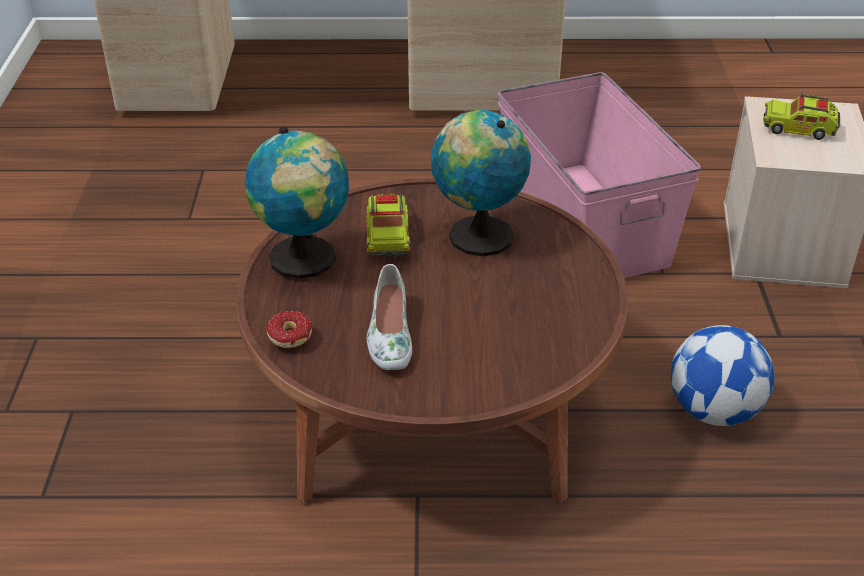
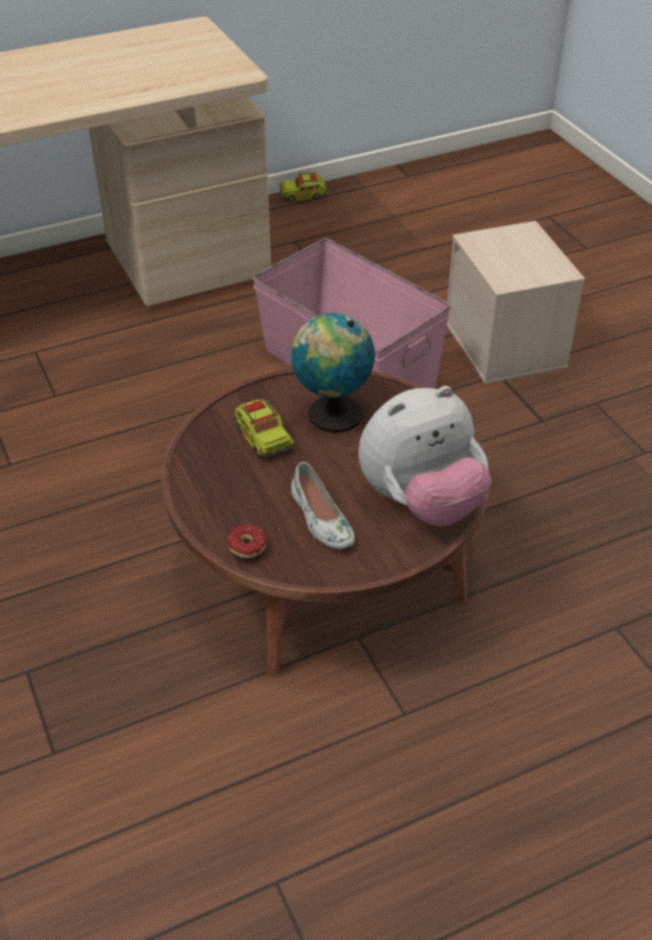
camera: 25 degrees left, 5 degrees up
(305, 260) = (212, 478): globe -> none
(514, 351) = (421, 502): none -> plush toy
(714, 411) = (529, 495): football -> none
(798, 129) = (507, 254): toy truck -> toy truck (303, 195)

